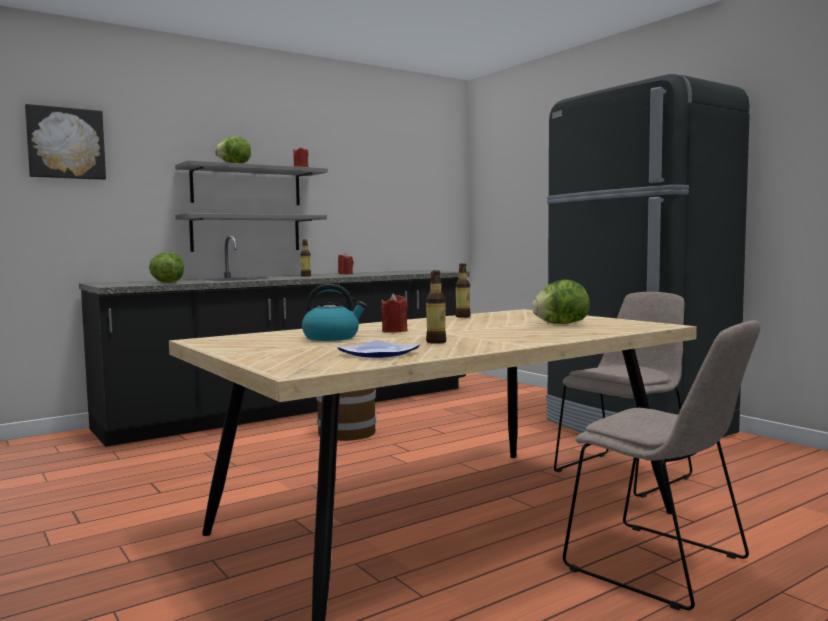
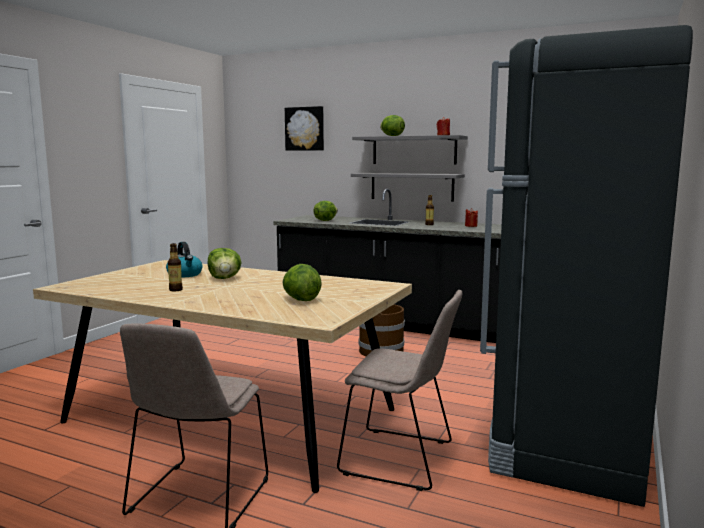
camera: 60 degrees right, 5 degrees up
(380, 353) = (121, 288): plate -> none
(394, 331) = (225, 278): red candle -> lettuce
(463, 316) = (326, 279): bottle -> none

